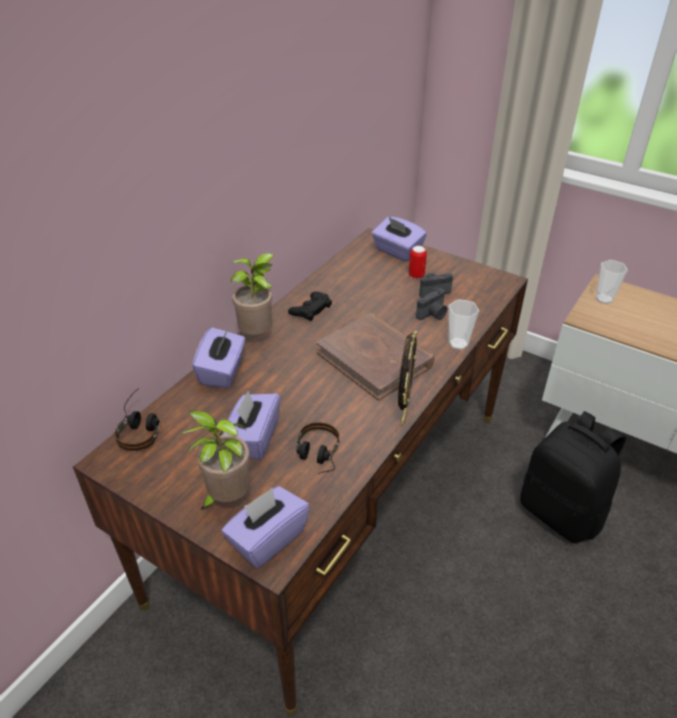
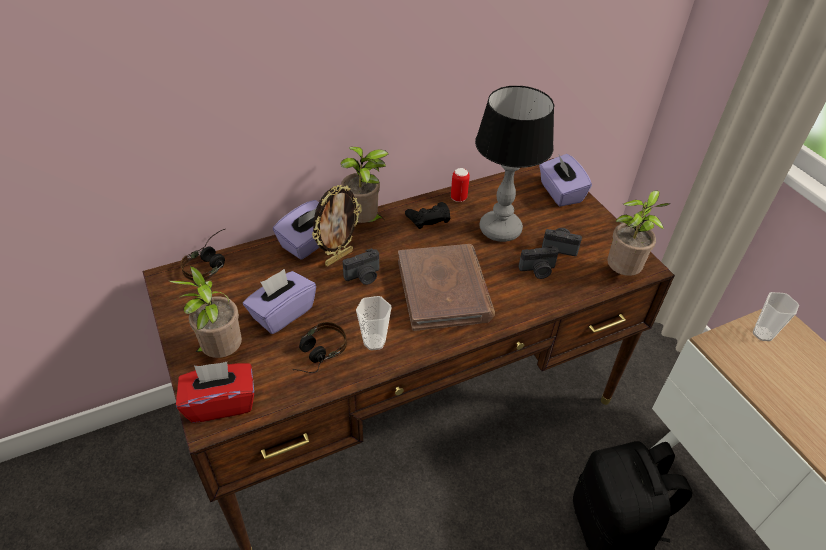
camera: 30 degrees right, 5 degrees up
(267, 539) = (221, 403): purple tissue box -> red tissue box
(299, 377) = (364, 277): none -> camera
(376, 296) = (499, 230): none -> table lamp
(403, 412) = (424, 352): picture frame -> picture frame (338, 257)
(416, 275) = (557, 225): can -> can (458, 198)
(458, 344) = (536, 311): cup -> cup (374, 342)
(493, 291) = (622, 273): none -> potted plant

